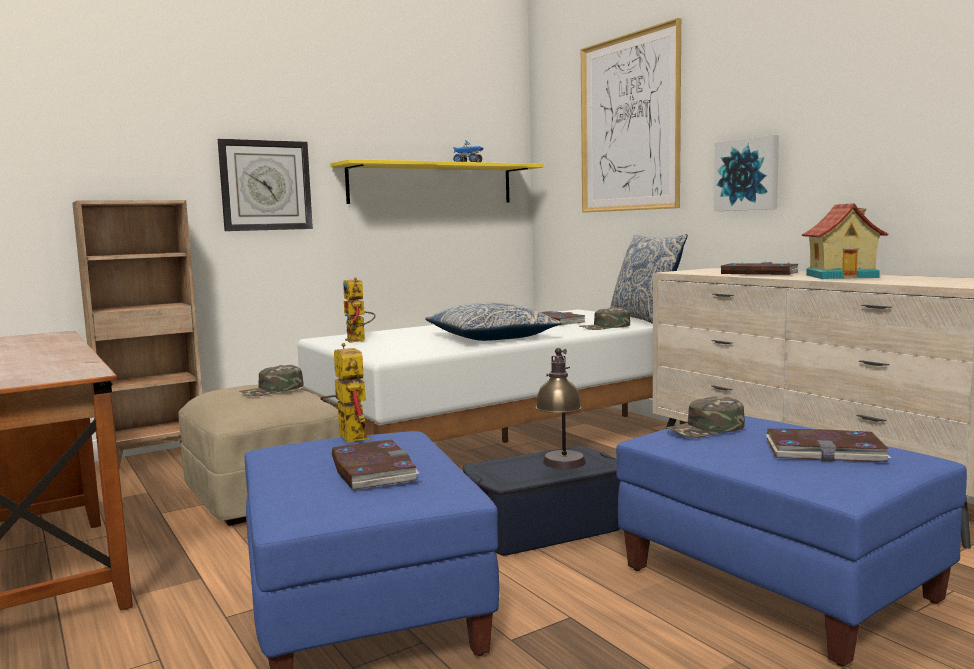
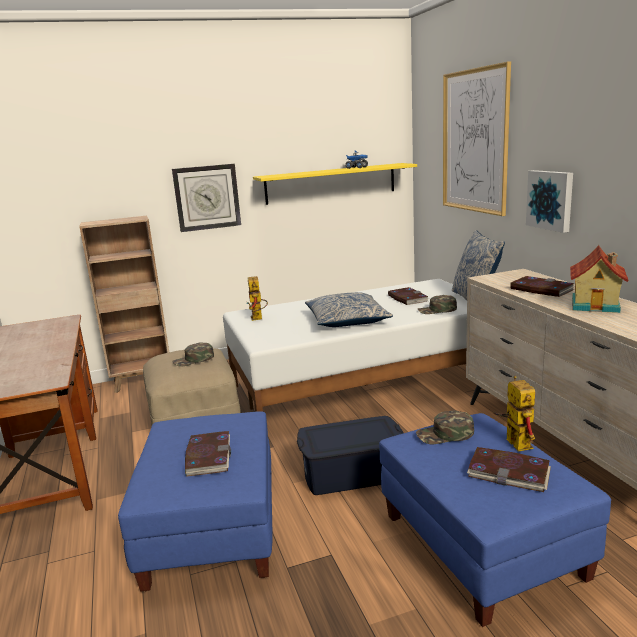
camera: 15 degrees right, 10 degrees up
(347, 435) = (213, 416): toy robot -> toy robot (513, 441)
(562, 467) = (361, 438): table lamp -> none

